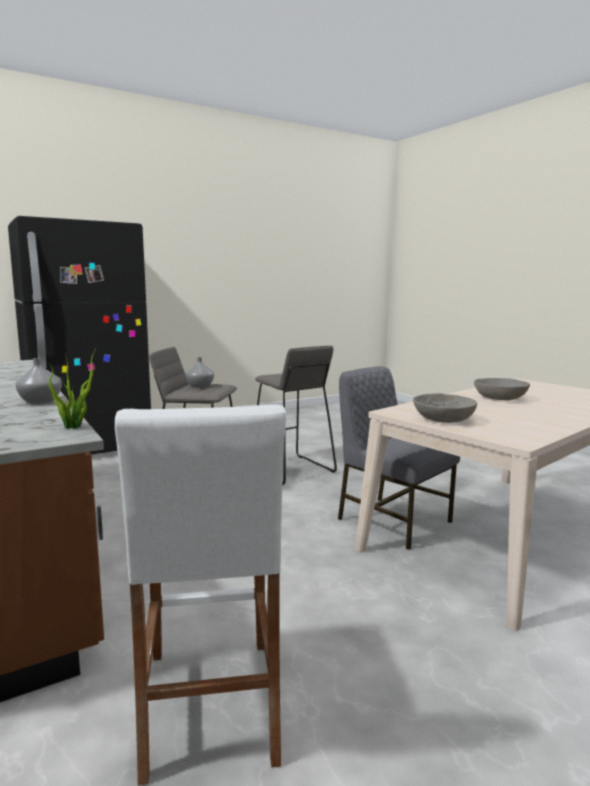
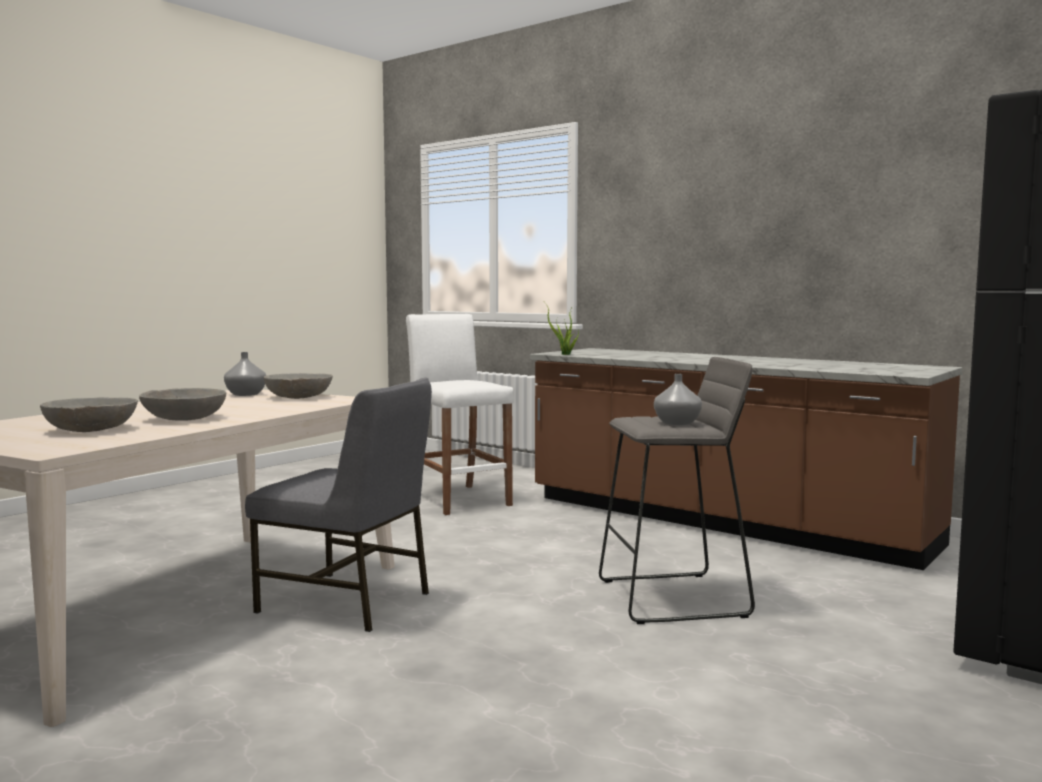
camera: 160 degrees right, 5 degrees down
(40, 401) = (650, 358): grey vase -> grey vase (246, 394)
(291, 470) = (575, 668): grey stool -> none
(538, 393) = (92, 429): none -> grey bowl

